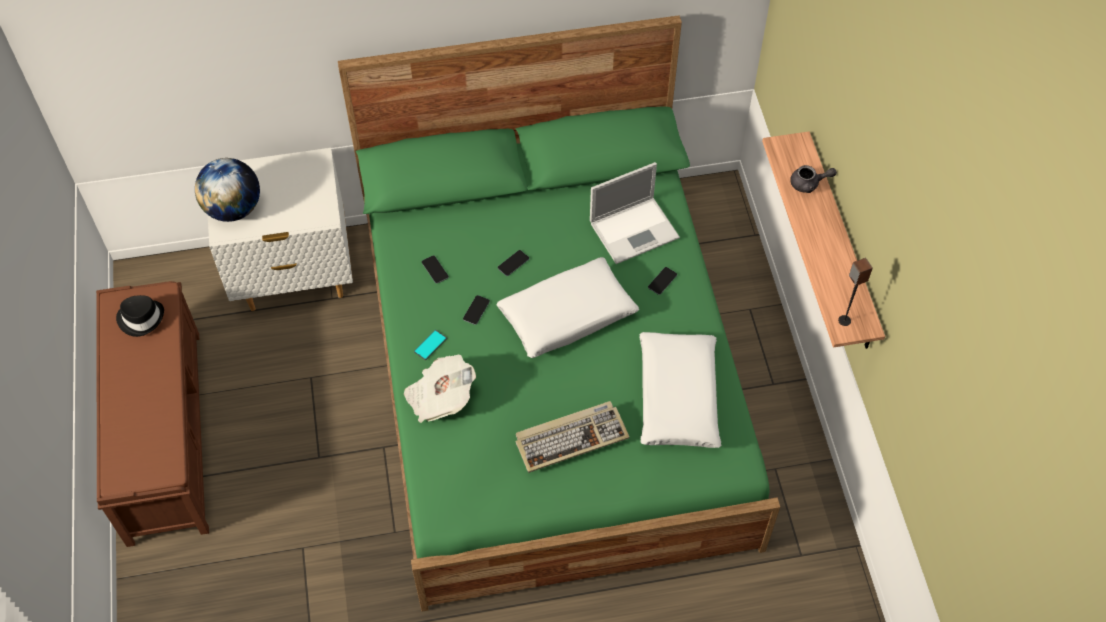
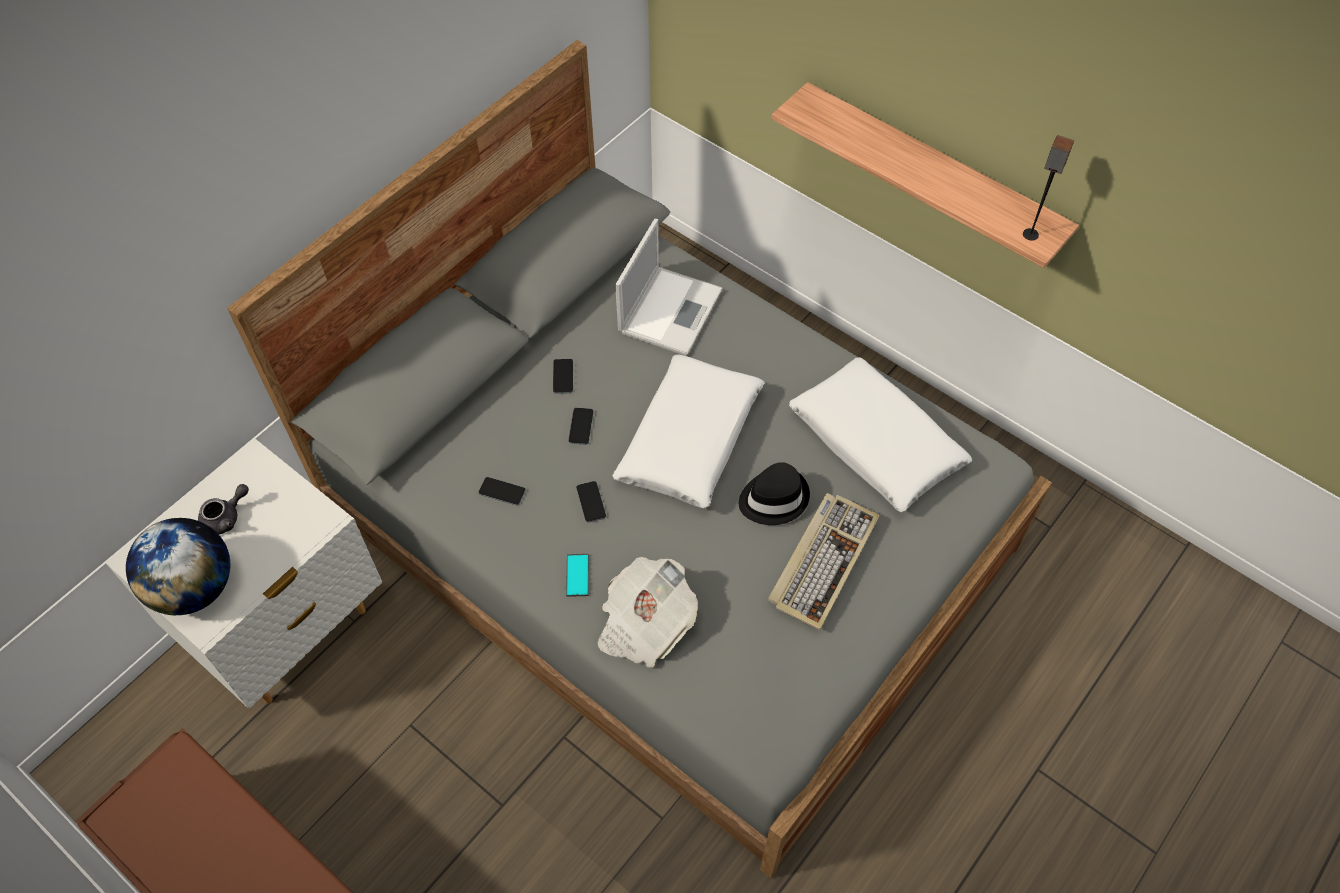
camera: 40 degrees left, 0 degrees up
(141, 318) = (173, 809): black hat -> black hat (773, 498)
(554, 376) = (669, 530): green bed -> grey bed
(662, 281) = (747, 341): phone -> phone (563, 376)
(809, 184) = (861, 130): grey teapot -> grey teapot (226, 517)

